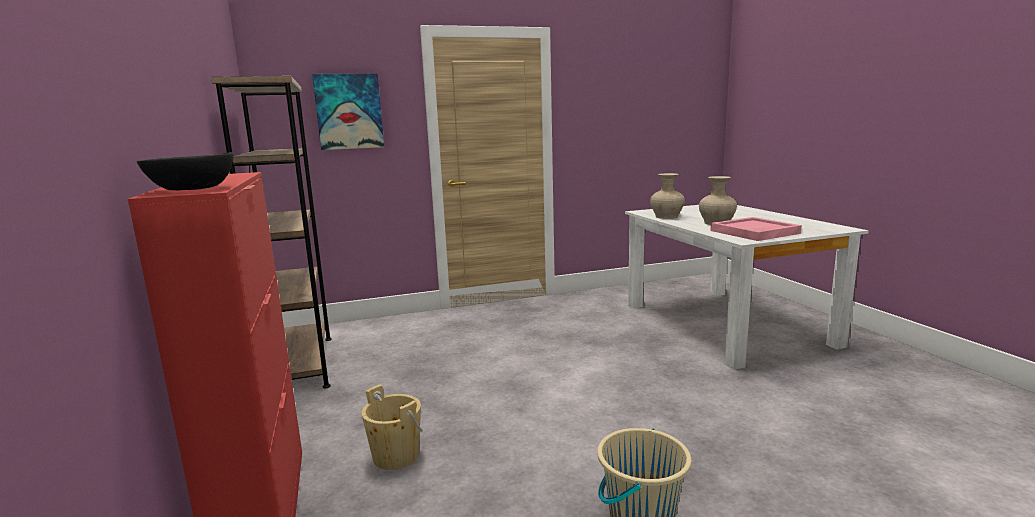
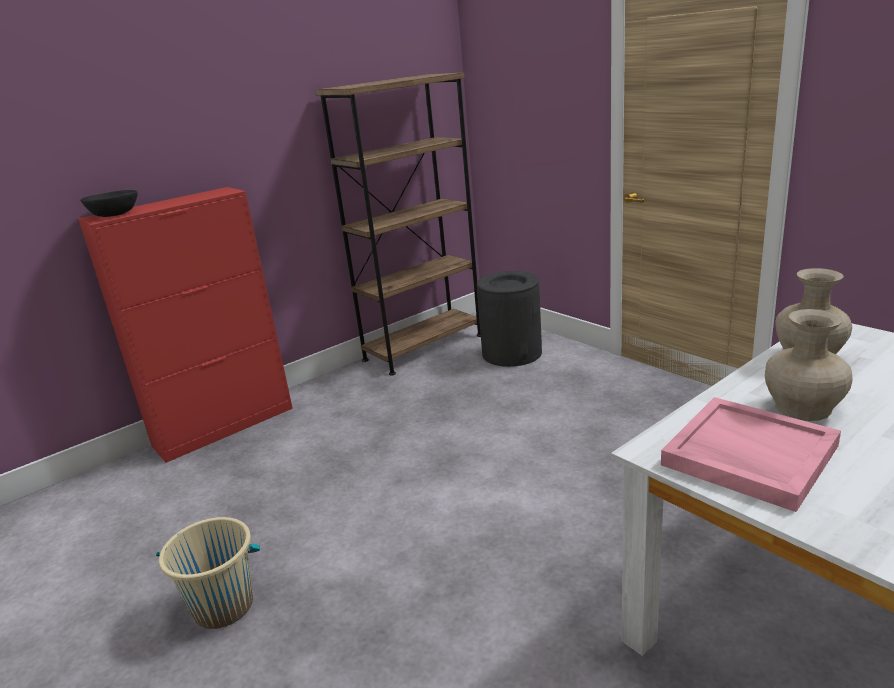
camera: 70 degrees right, 10 degrees up
(349, 111) = (536, 92): picture -> none
(384, 335) = (512, 353): none -> black trash can
(396, 456) = (298, 446): beige bucket -> none

